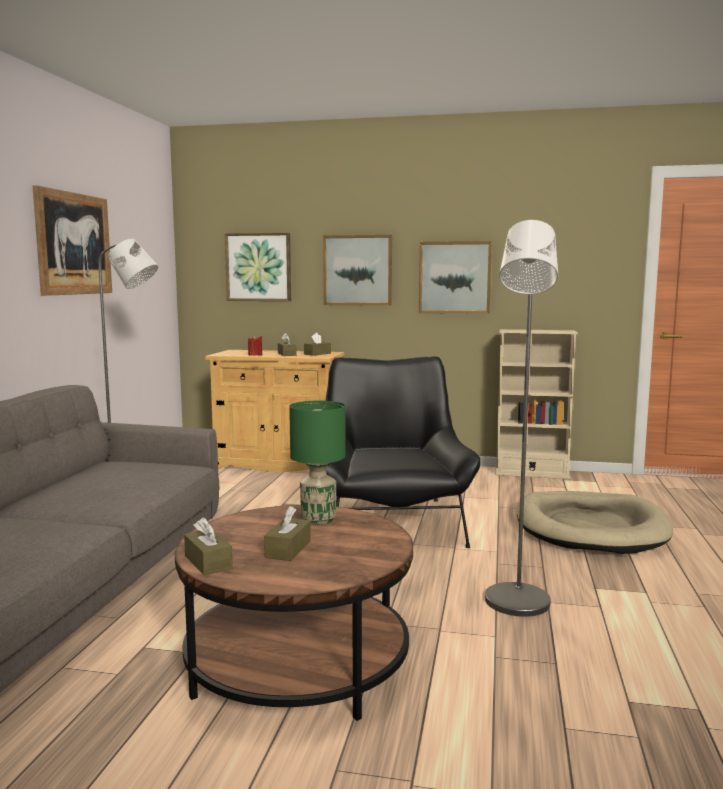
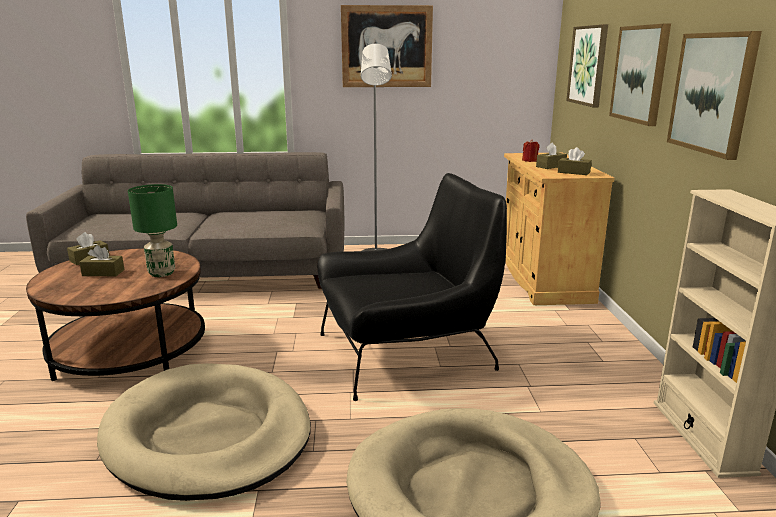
camera: 75 degrees right, 10 degrees up
(516, 607) = (208, 435): grey floor lamp -> beige dog bed

